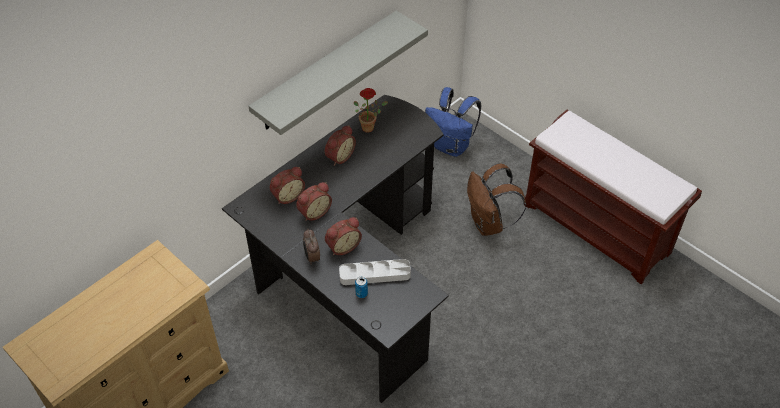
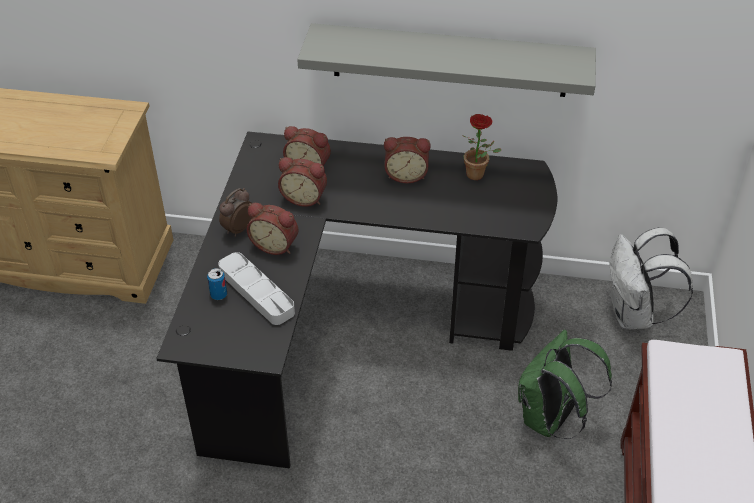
camera: 55 degrees right, 5 degrees down
(451, 146) = (634, 315): blue backpack -> white backpack
(489, 224) = (550, 419): brown backpack -> green backpack

